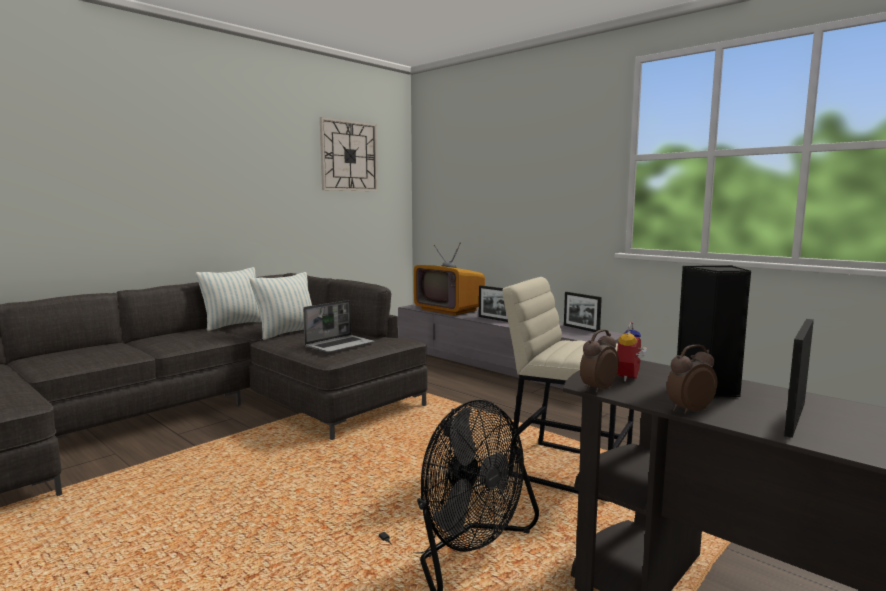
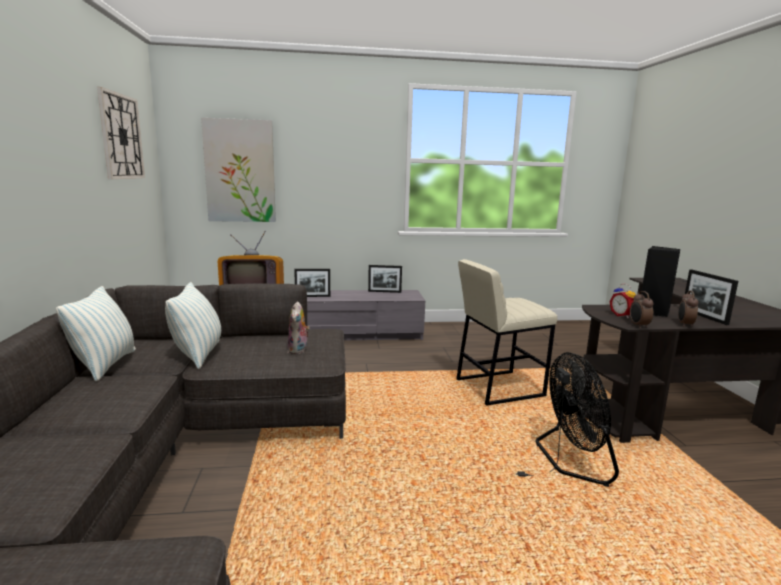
camera: 50 degrees left, 5 degrees up
(340, 345) = (299, 350): laptop -> plush toy
(465, 183) = (240, 171): none -> picture

